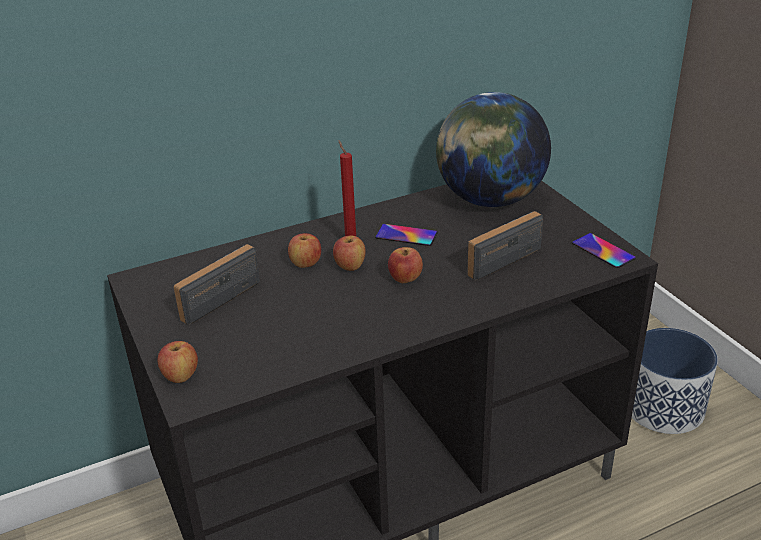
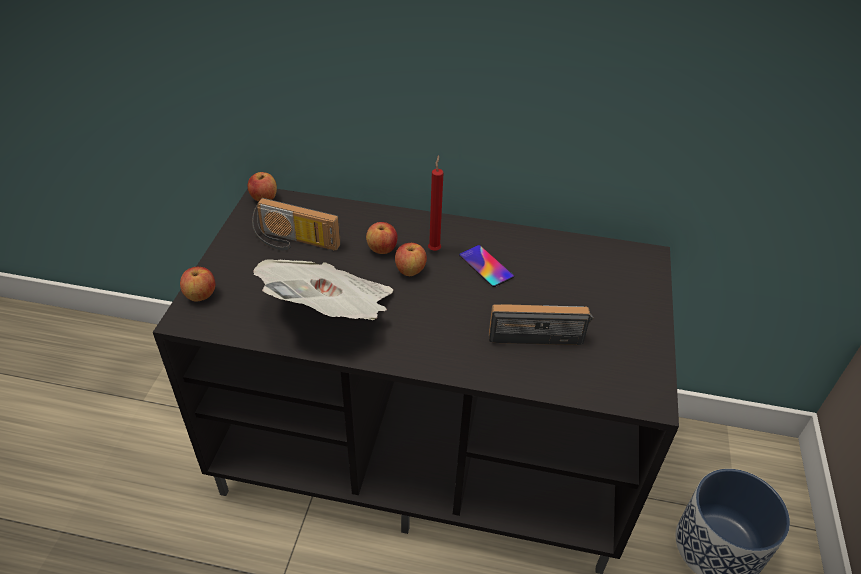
camera: 35 degrees right, 10 degrees up
(218, 296) = (294, 243): radio -> radio turned 150 degrees counterclockwise
(323, 326) = (332, 312): none -> newspaper
(405, 279) = (437, 307): apple -> apple (264, 199)
(490, 200) = (597, 269): globe -> none
(603, 251) = (639, 381): phone -> none

